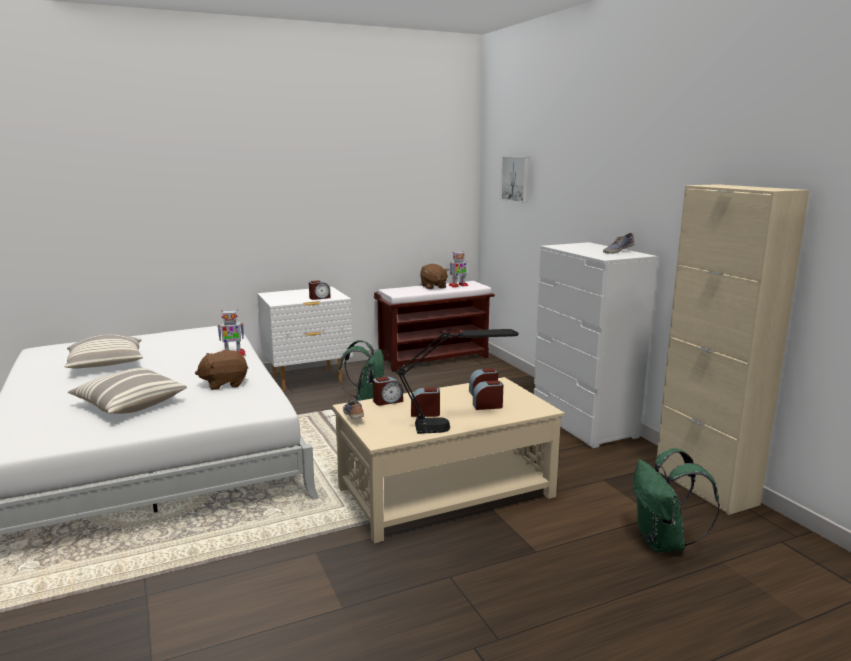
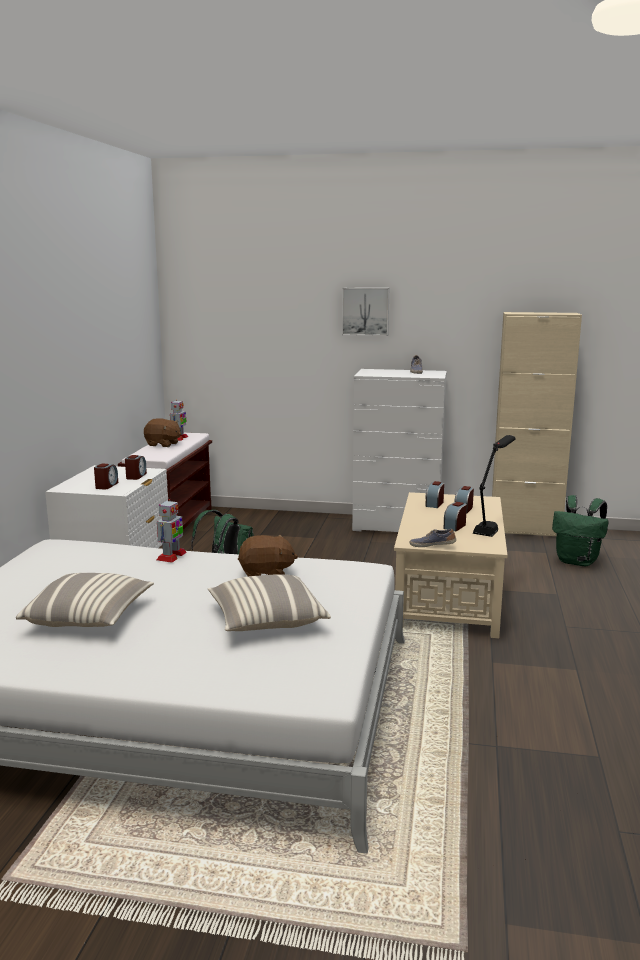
camera: 55 degrees left, 0 degrees up
(224, 384) = (266, 574): brown plush toy -> brown plush toy turned 105 degrees counterclockwise
(387, 401) = (412, 530): alarm clock -> alarm clock (106, 485)
(516, 179) = (236, 316): picture -> picture (365, 311)

